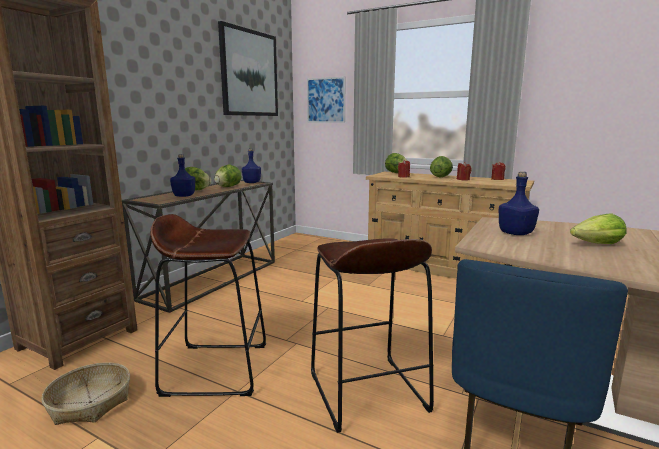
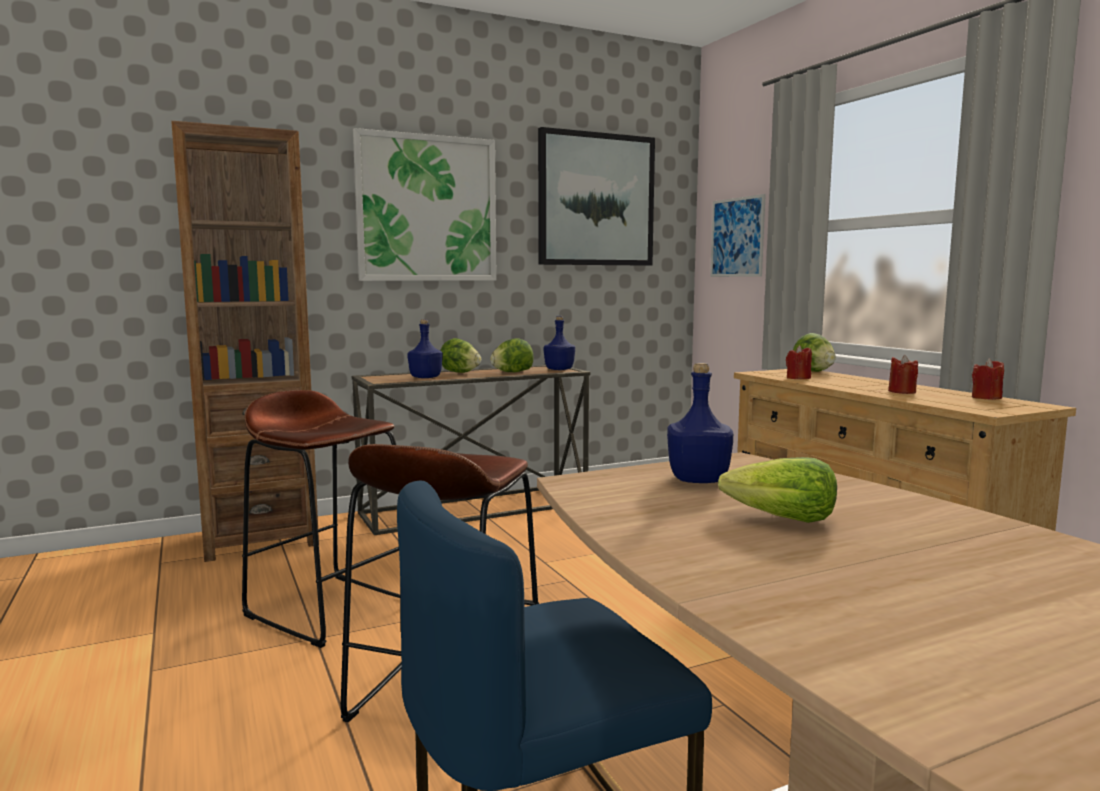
camera: 35 degrees right, 5 degrees down
(90, 402) = (190, 600): basket -> none
(157, 72) = (427, 209): none -> picture
(441, 177) = (871, 384): lettuce -> none

